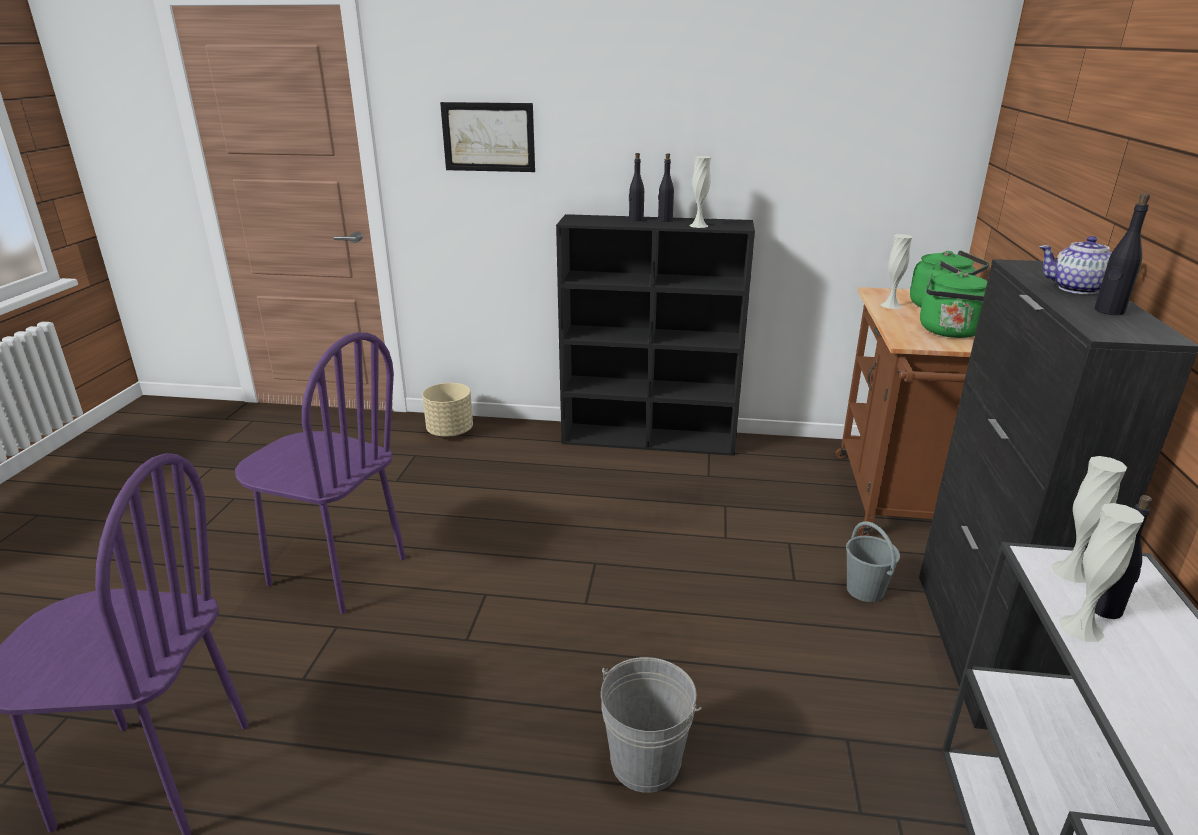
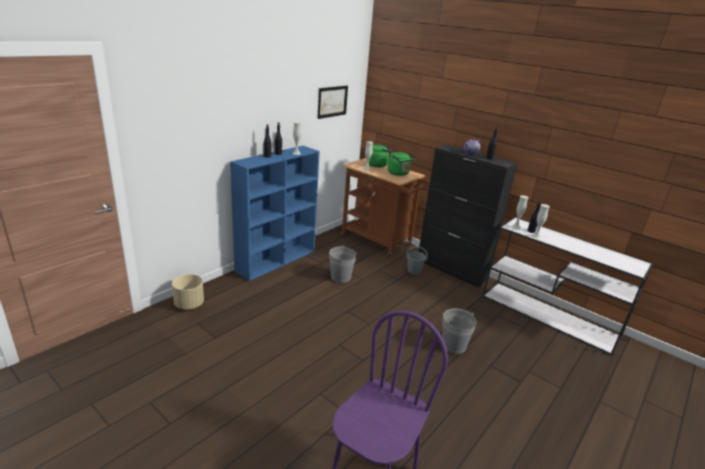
camera: 60 degrees left, 0 degrees up
(336, 572) = (276, 381): purple chair -> none
(488, 137) = (188, 127): picture -> picture (332, 101)
(650, 439) = (277, 260): black bookcase -> blue bookcase
(693, 513) = (340, 277): none -> grey bucket

